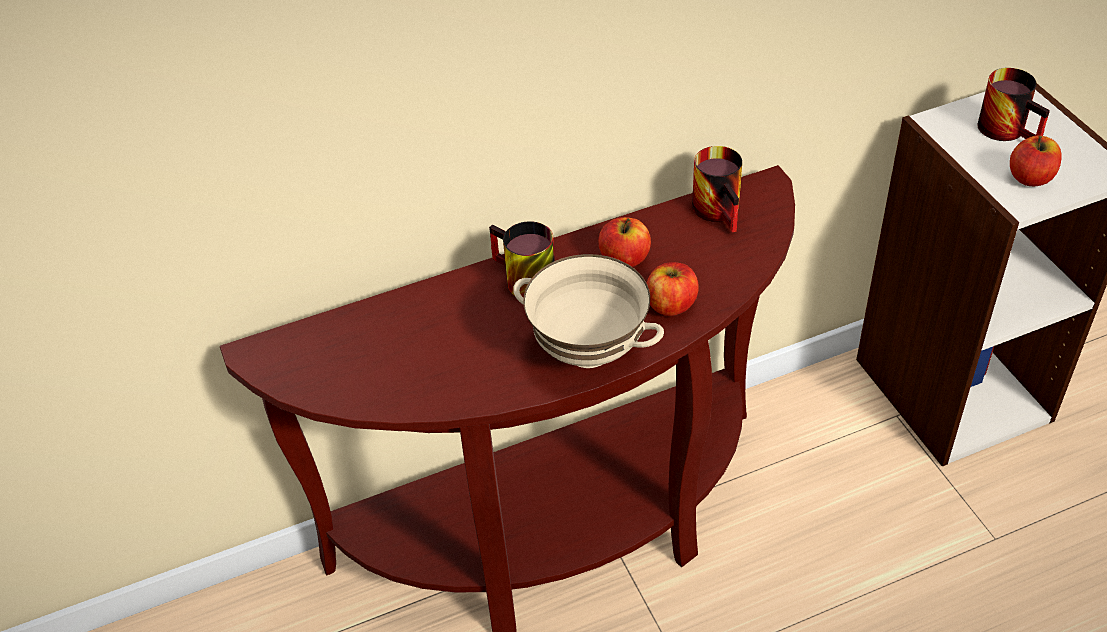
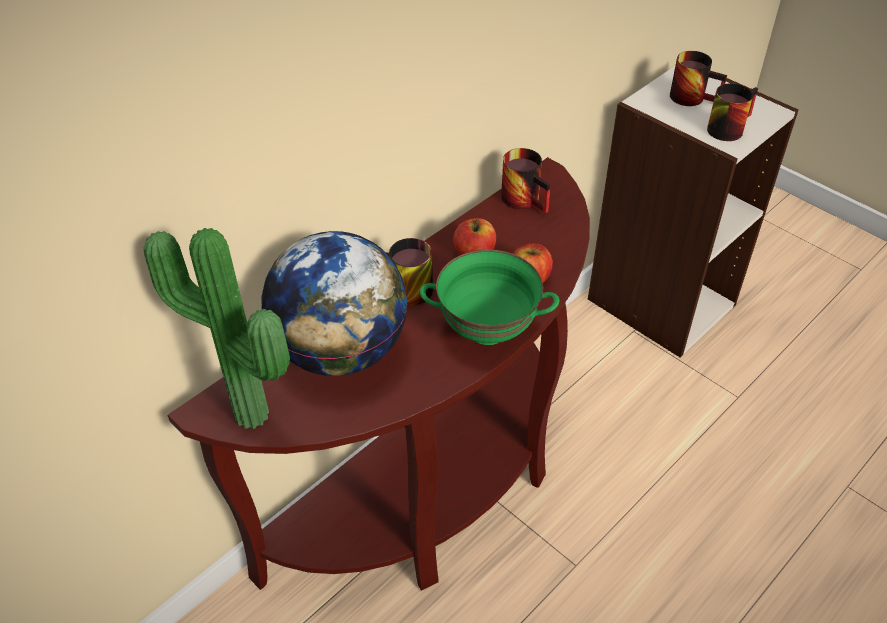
camera: 25 degrees left, 0 degrees up
(291, 374) = (247, 420): none -> potted plant
(420, 329) = (340, 351): none -> globe
(587, 352) = (487, 331): beige bowl -> green bowl
(1030, 178) = (726, 126): apple -> mug

